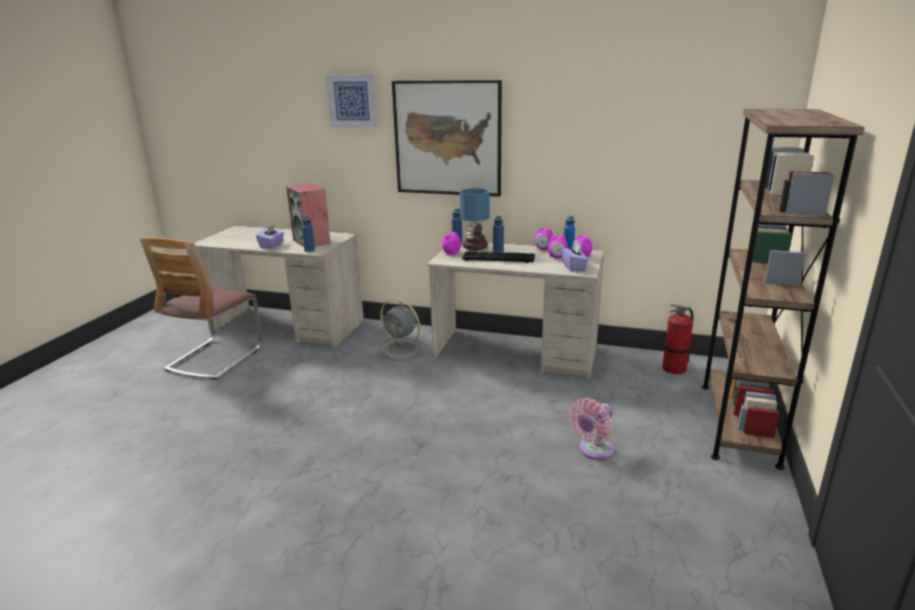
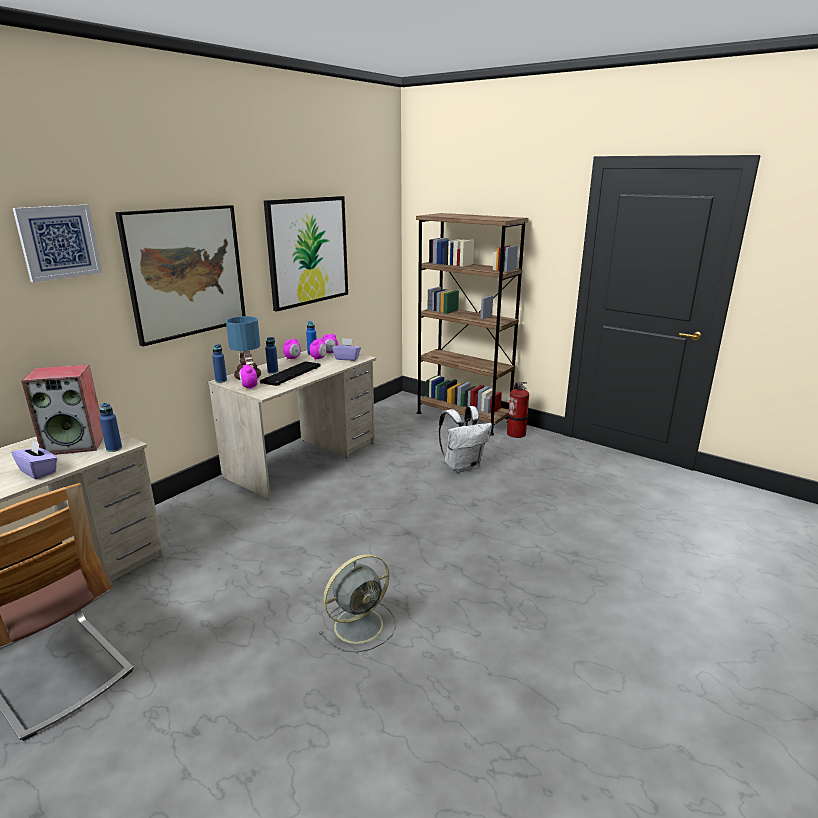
camera: 70 degrees left, 0 degrees up
(402, 350) = (227, 512): grey fan -> grey fan (360, 624)
(594, 451) = (462, 466): pink fan -> white backpack
(600, 139) = (308, 251): none -> picture
(674, 369) = (388, 413): fire extinguisher -> fire extinguisher (516, 433)

